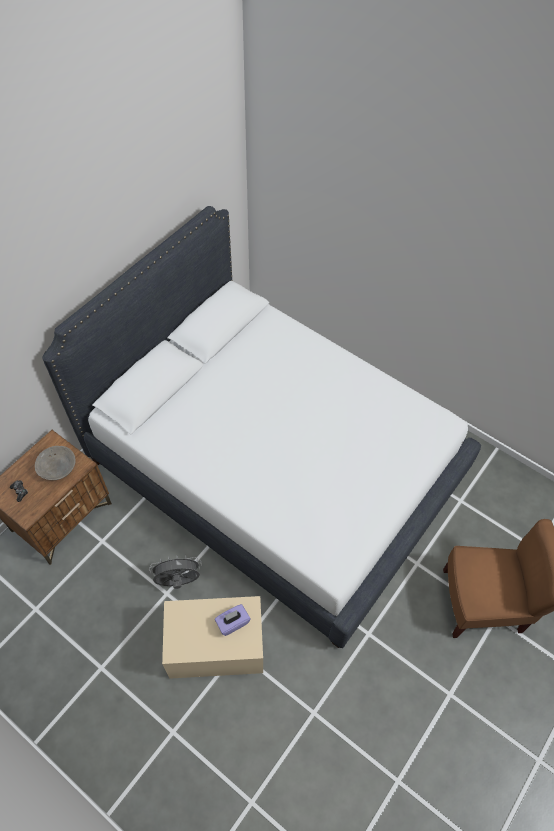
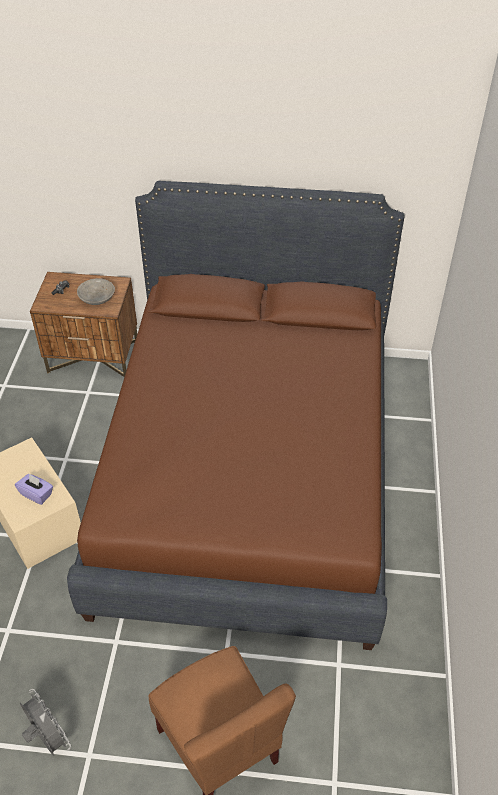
camera: 60 degrees right, 10 degrees down
(178, 582) = (81, 461): grey fan -> grey fan (48, 738)
(275, 467) = (249, 473): white bed -> brown bed

